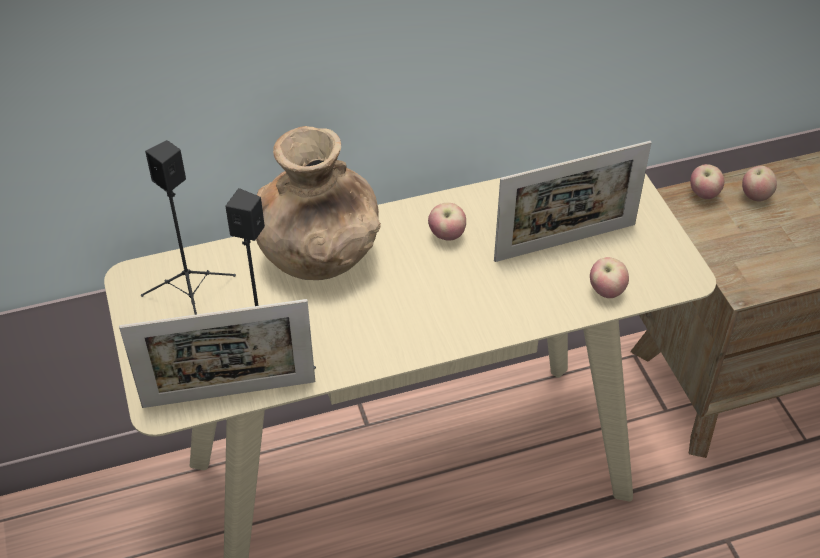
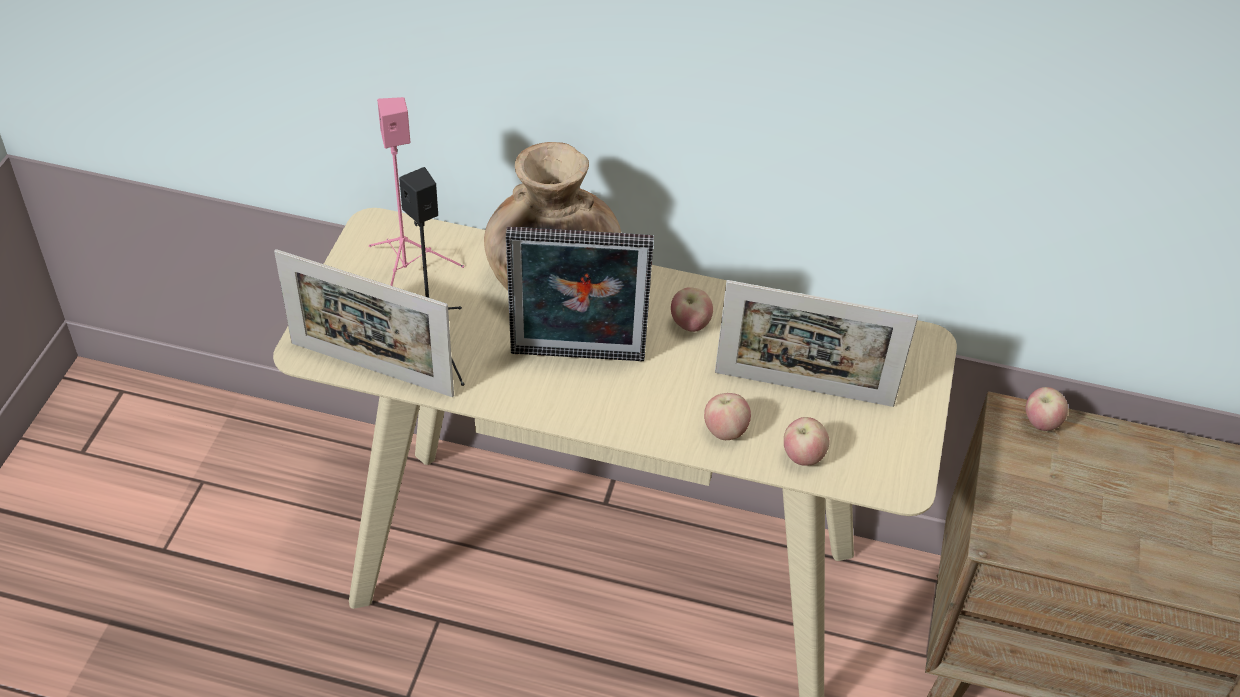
camera: 30 degrees right, 0 degrees up
(193, 305) = (406, 276): black speaker -> pink speaker
(386, 303) = (577, 360): none -> picture frame
(755, 196) = (1100, 453): apple -> apple (725, 431)

